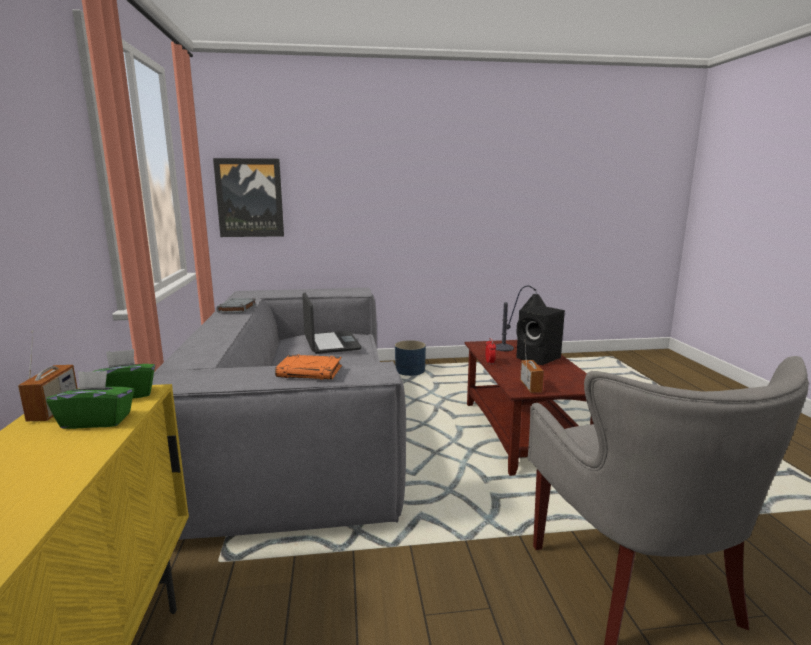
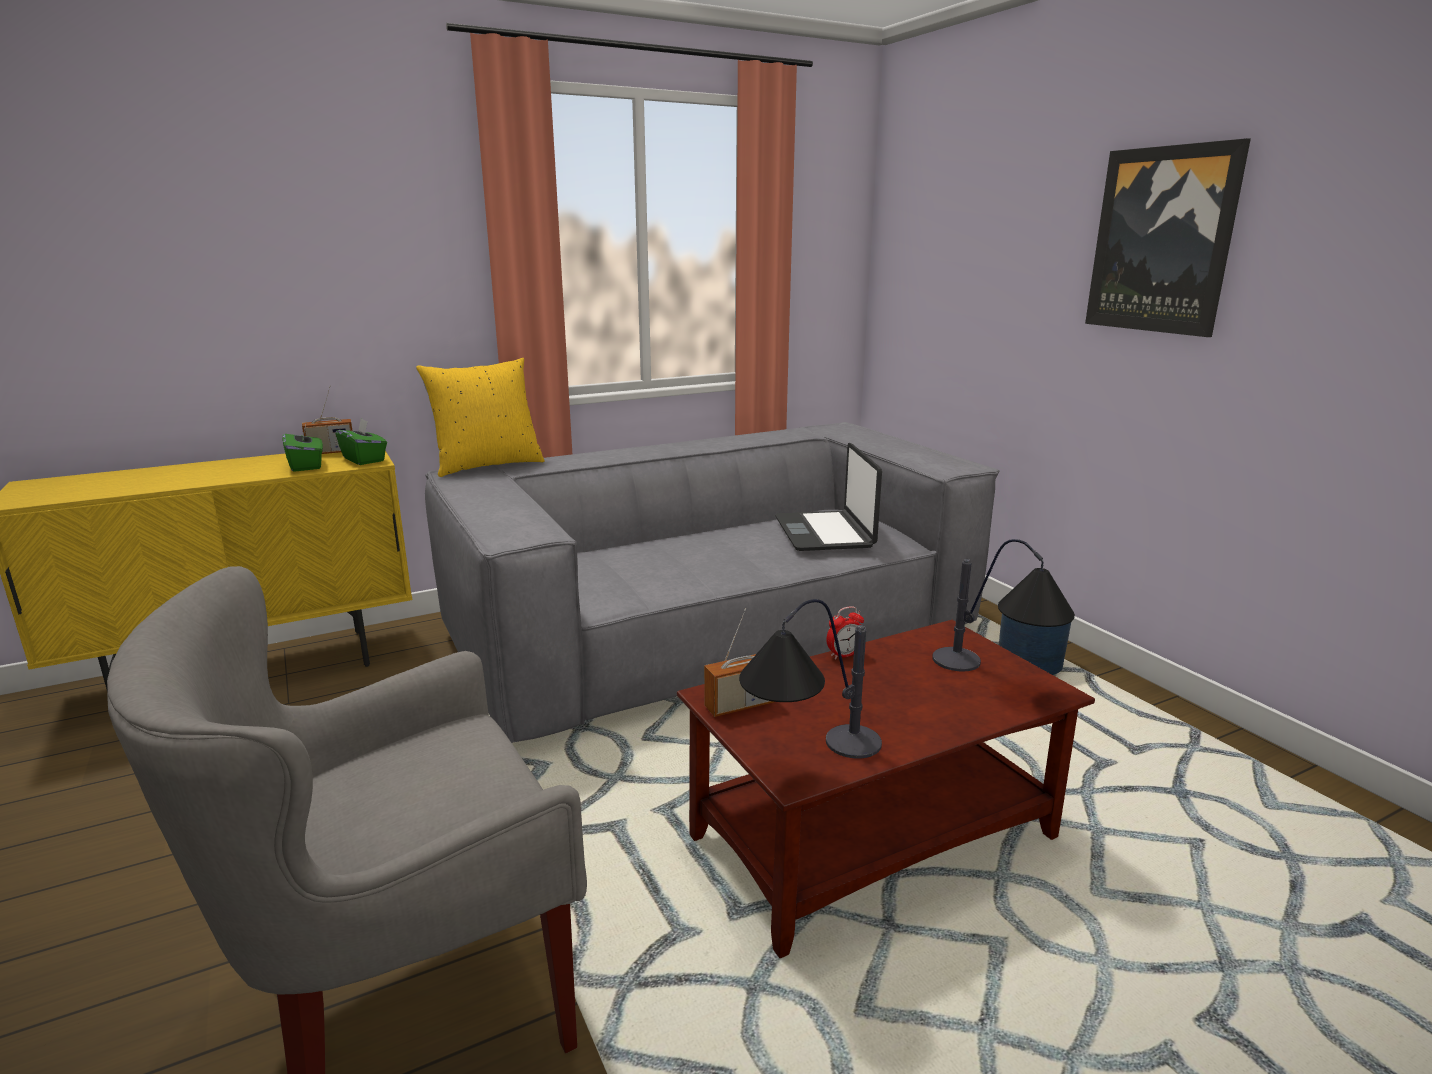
camera: 70 degrees right, 5 degrees up
(157, 373) = (487, 465): none -> yellow pillow
(237, 308) = (750, 439): grey book -> none
(250, 198) = (911, 279): picture -> picture (1162, 240)
(310, 372) = (504, 510): orange book -> none
(331, 343) = (825, 533): laptop -> laptop turned 120 degrees clockwise
(539, 358) = (928, 705): black speaker -> none
(579, 382) = (808, 760): none -> table lamp

